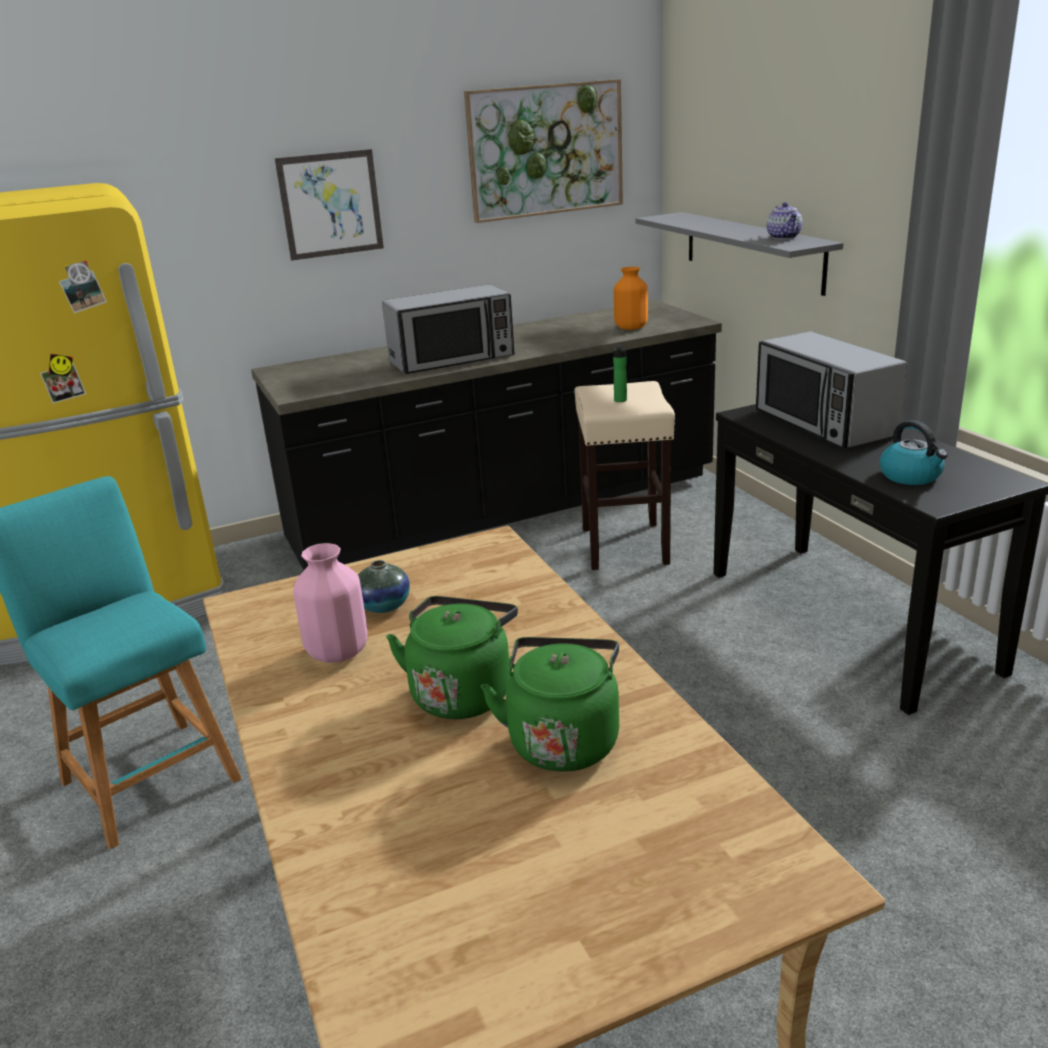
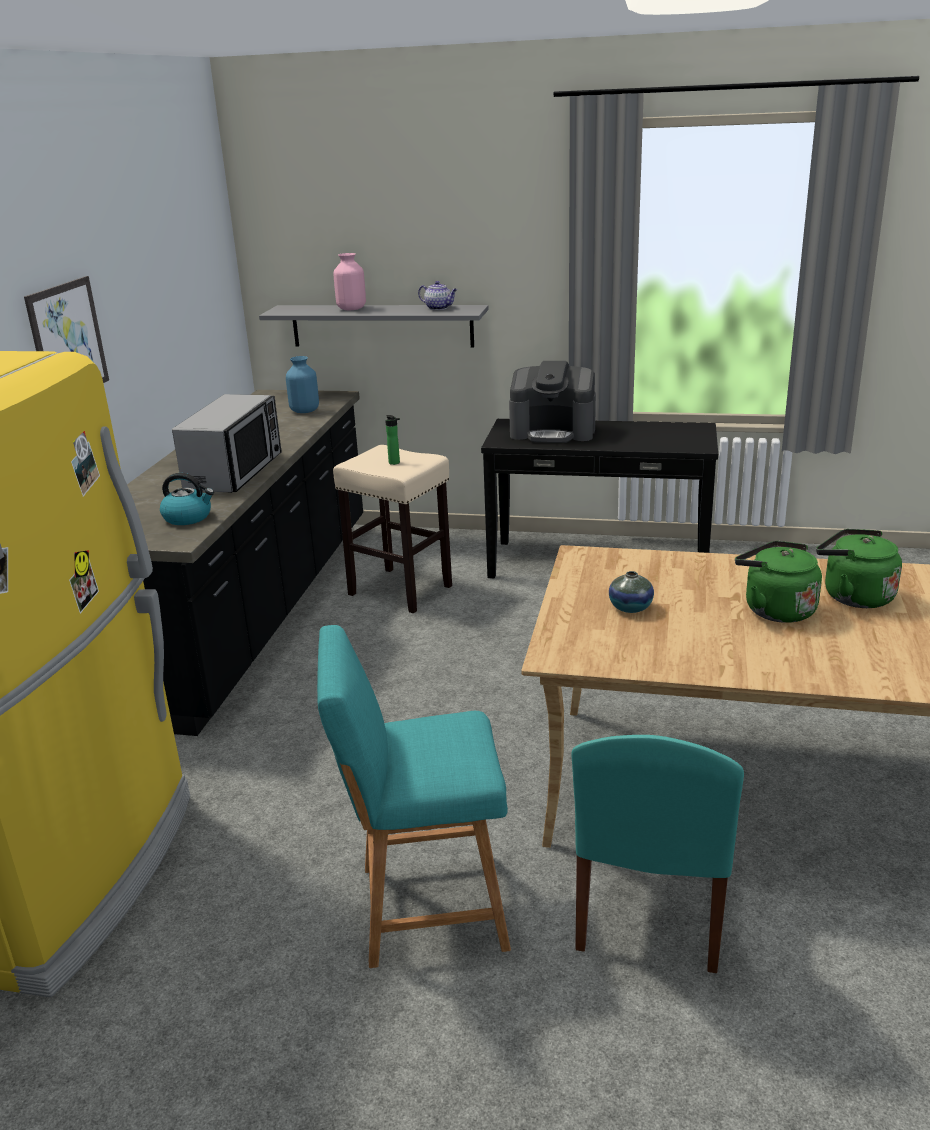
camera: 55 degrees left, 0 degrees up
(202, 921) = (650, 914): none -> turquoise chair
(338, 652) = (680, 635): pink vase -> pink vase (352, 309)
(545, 150) = (183, 262): picture -> none
(630, 327) = (304, 411): orange vase -> blue vase
(823, 423) = (553, 432): microwave -> coffee machine
(911, 476) = (660, 440): kettle -> kettle (188, 517)

